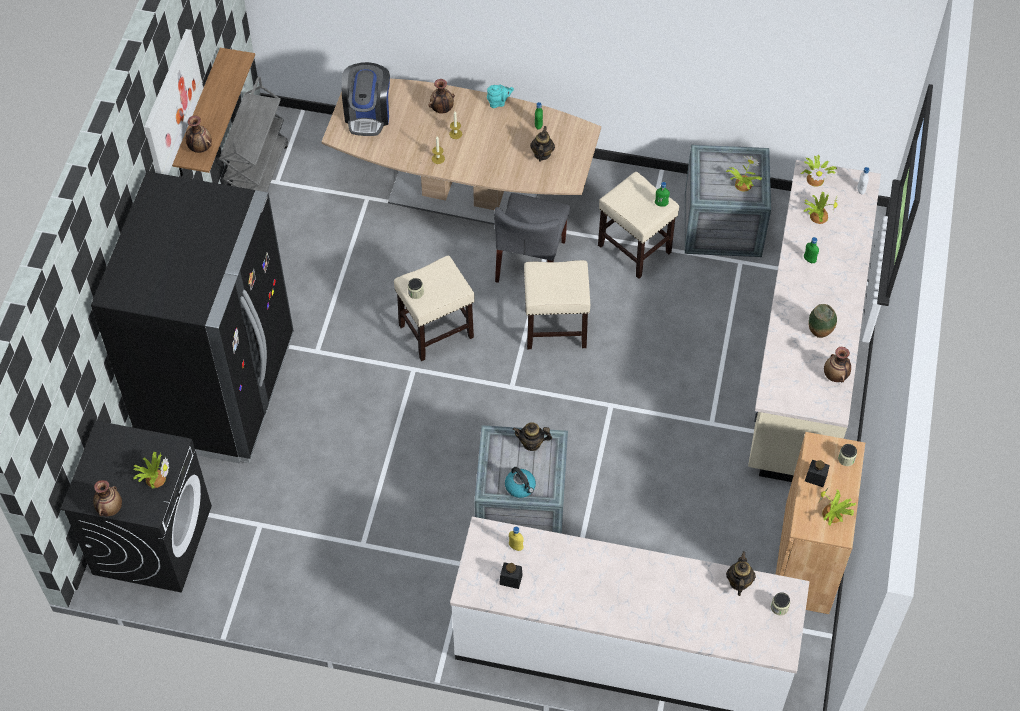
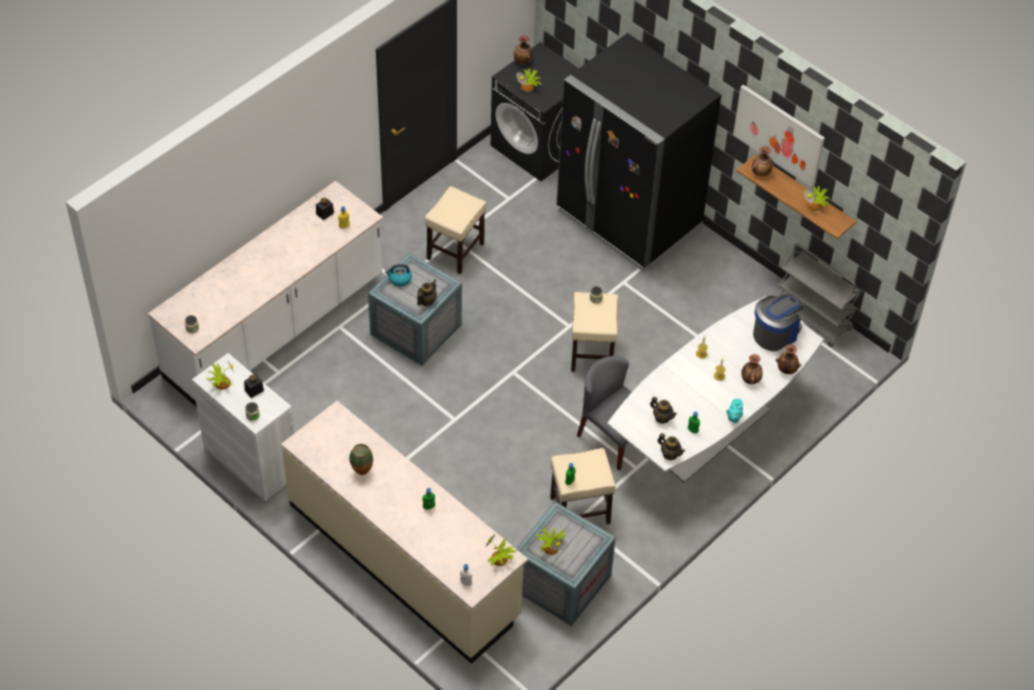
camera: 120 degrees right, 5 degrees down
(368, 114) = (775, 333): coffee machine -> coffee machine turned 105 degrees clockwise
(463, 194) = (709, 430): brown dining table -> white dining table
(554, 328) = (543, 421): beige stool -> beige stool (455, 251)
(738, 582) = (226, 318): teapot -> teapot (670, 454)
(807, 557) = (251, 461): brown cabinet -> white cabinet
(818, 215) = (464, 538): potted plant -> potted plant (815, 205)
(835, 376) = (322, 460): vase -> vase (786, 370)

